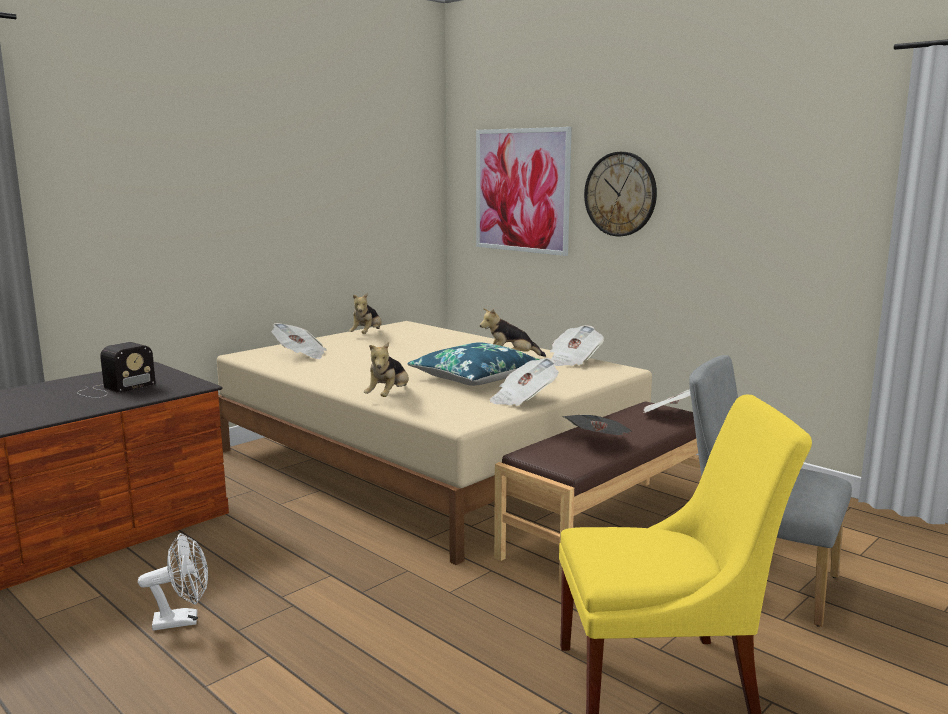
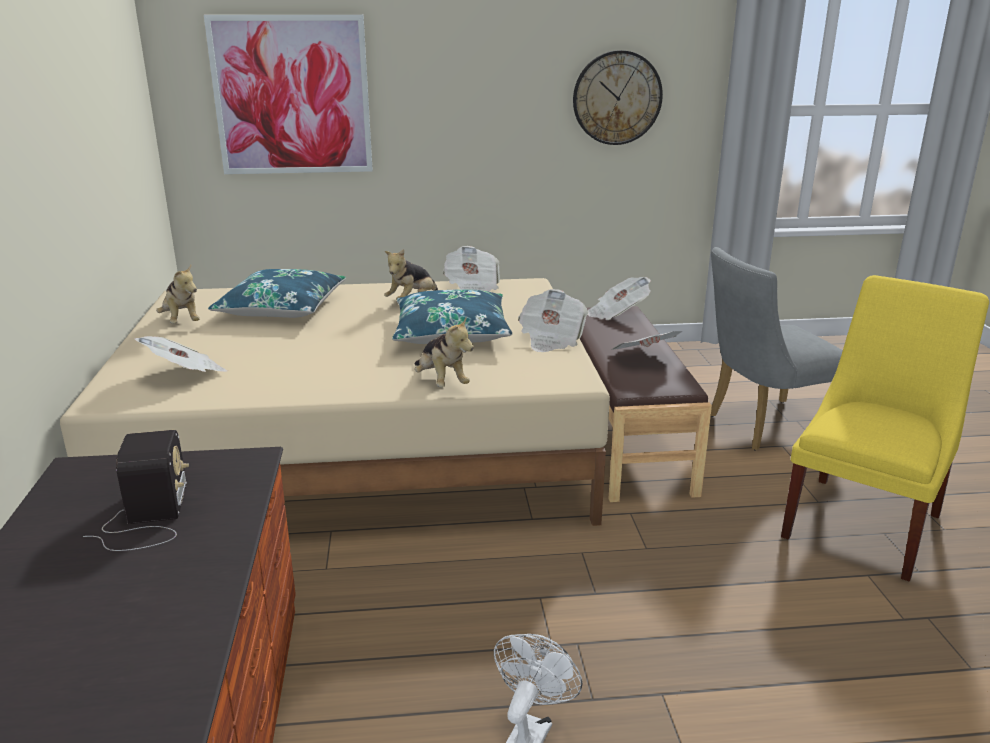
camera: 50 degrees left, 10 degrees up
(429, 342) = (282, 308): none -> blue pillow
(620, 194) = (439, 94): wall clock -> wall clock (617, 98)

